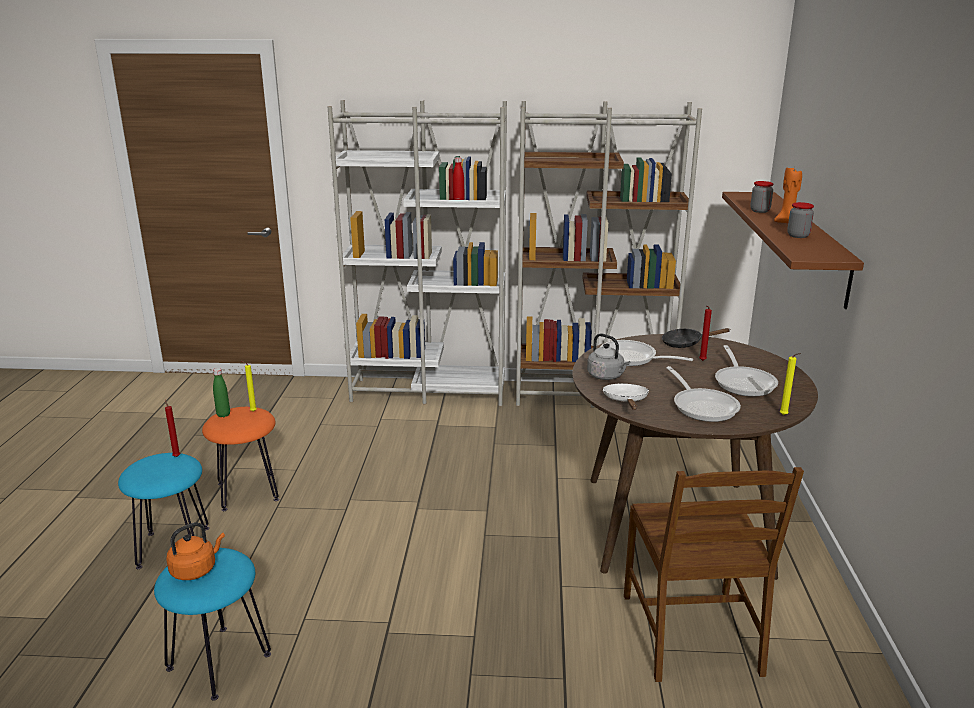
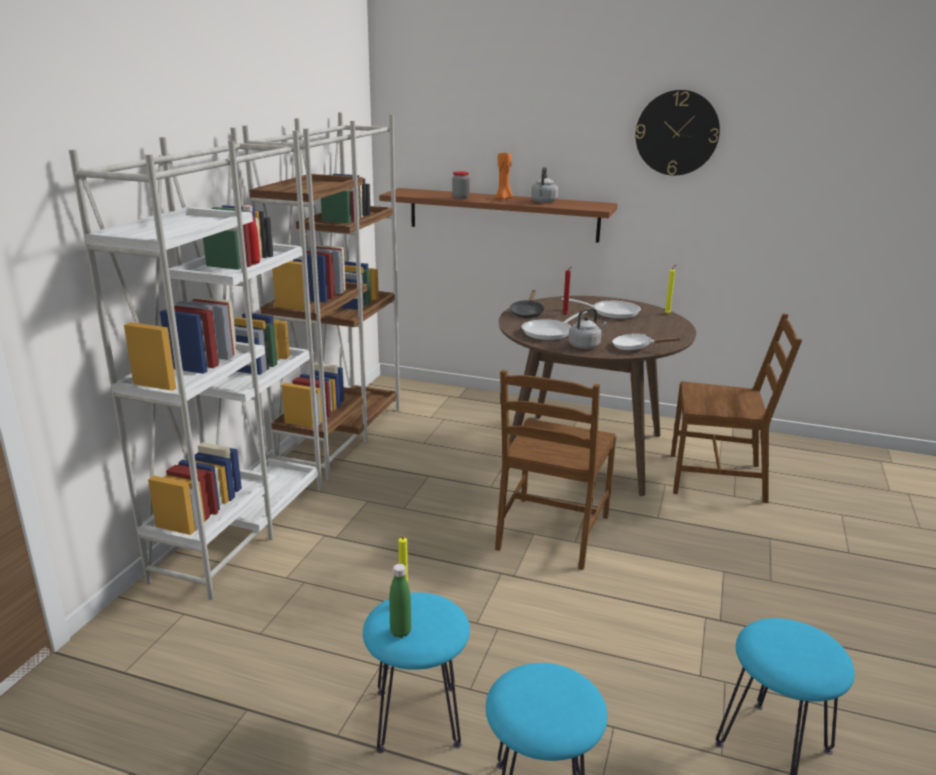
camera: 75 degrees left, 0 degrees up
(176, 456) = (519, 679): red candle -> none
(196, 570) = (797, 651): orange kettle -> none
(248, 492) = (418, 717): orange stool -> turquoise stool
(493, 520) = (552, 533): none -> brown chair
(702, 406) = (650, 329): frying pan -> none
(798, 236) = (543, 202): jar -> grey kettle
(914, 178) = (677, 133): none -> wall clock

